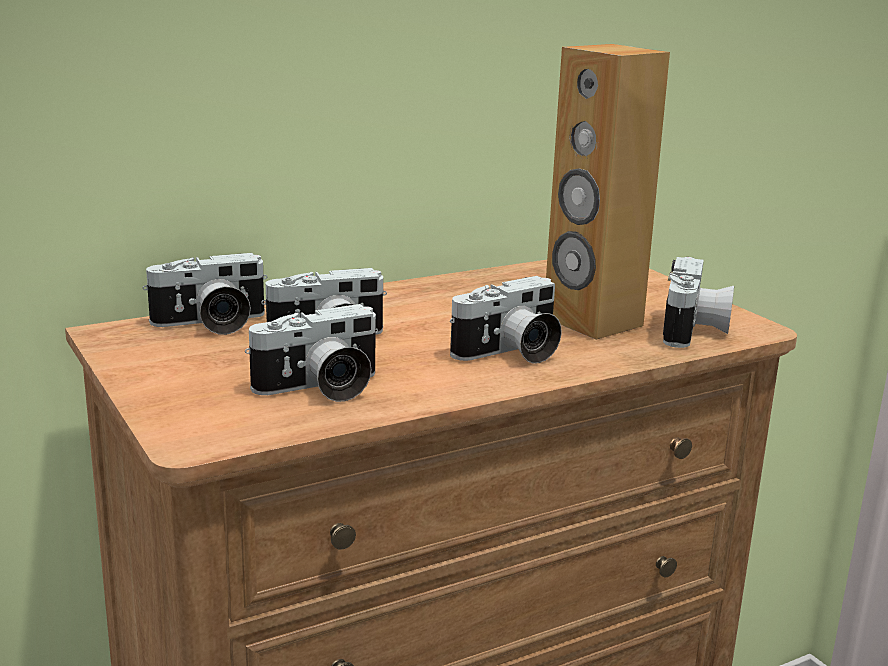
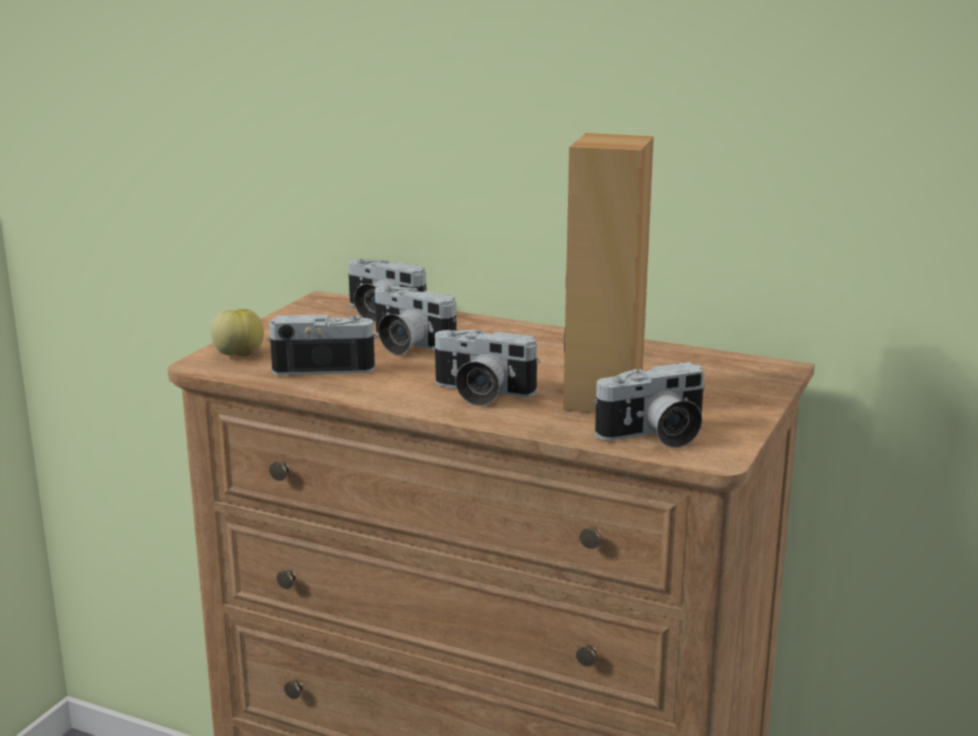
camera: 55 degrees right, 0 degrees up
(202, 417) = (239, 355): none -> apple
(320, 388) = (324, 366): camera -> camera turned 150 degrees clockwise

